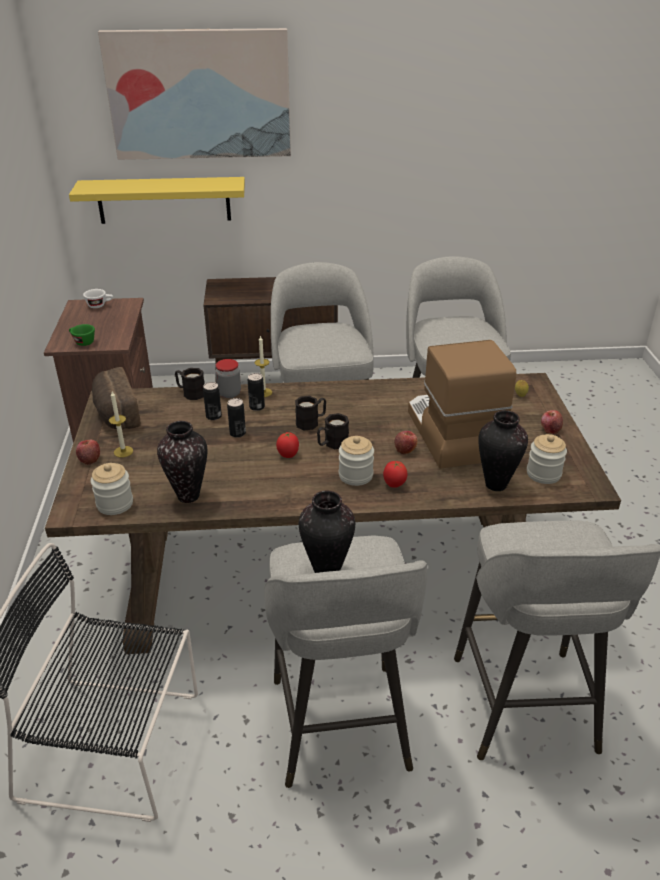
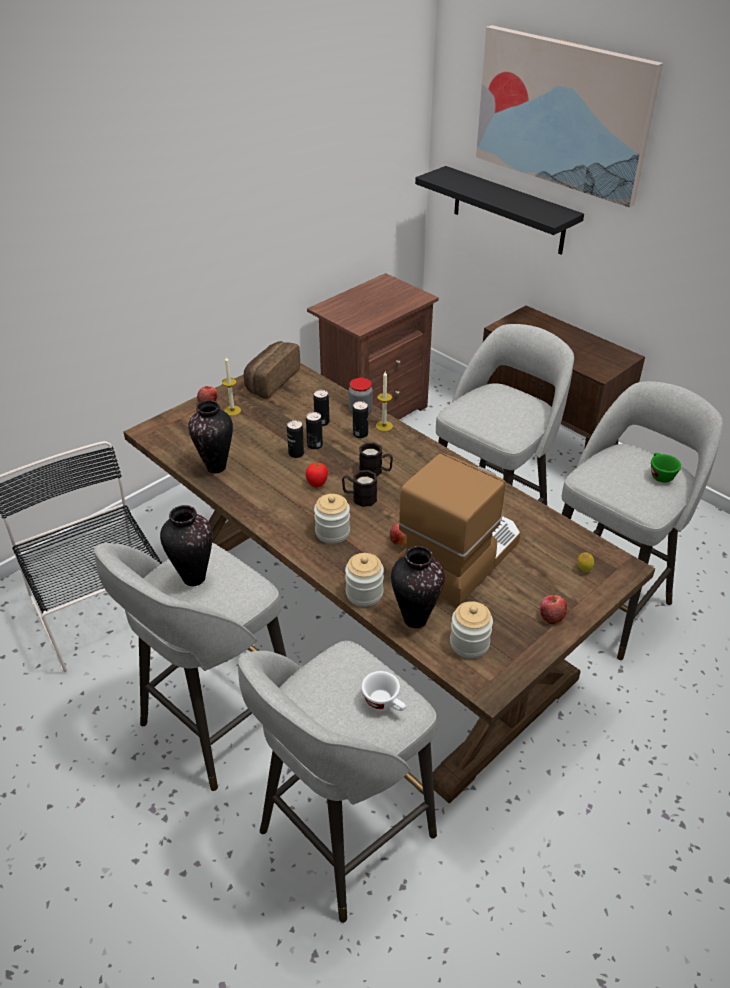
camera: 50 degrees right, 5 degrees up
(82, 342) = (340, 313): green cup -> green cup (659, 474)
(100, 305) = (398, 288): white cup -> white cup (385, 703)
(115, 504) = (174, 442): jar -> jar (364, 593)
(164, 200) = (508, 210): yellow shelf -> black shelf
(190, 393) = (337, 394): black mug -> none
(234, 447) = (296, 453): none -> can
(394, 485) = (344, 559): tomato -> none

